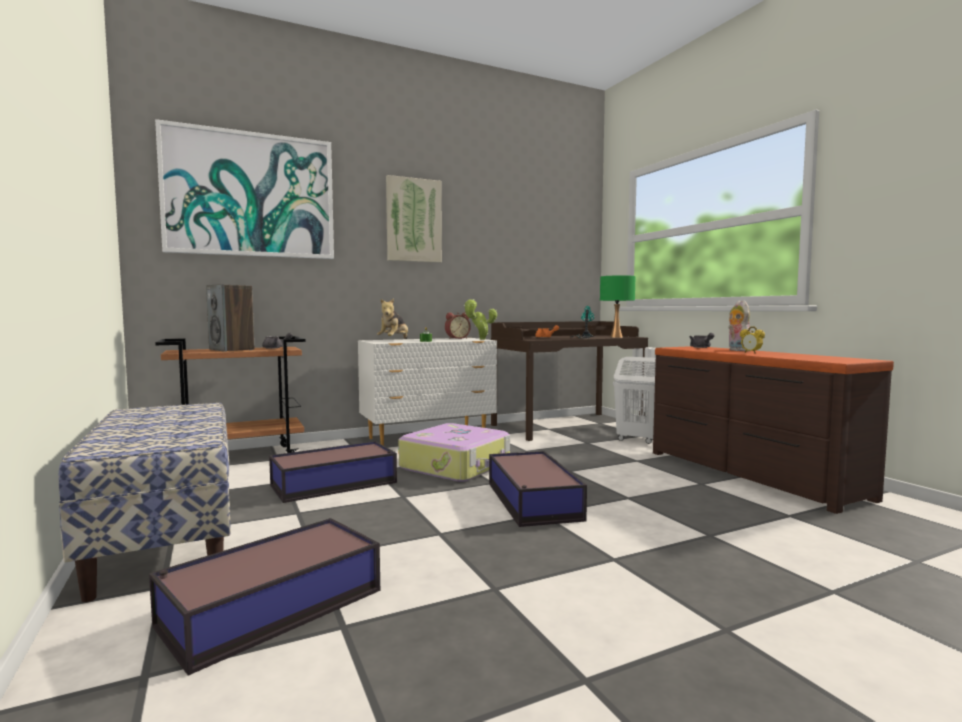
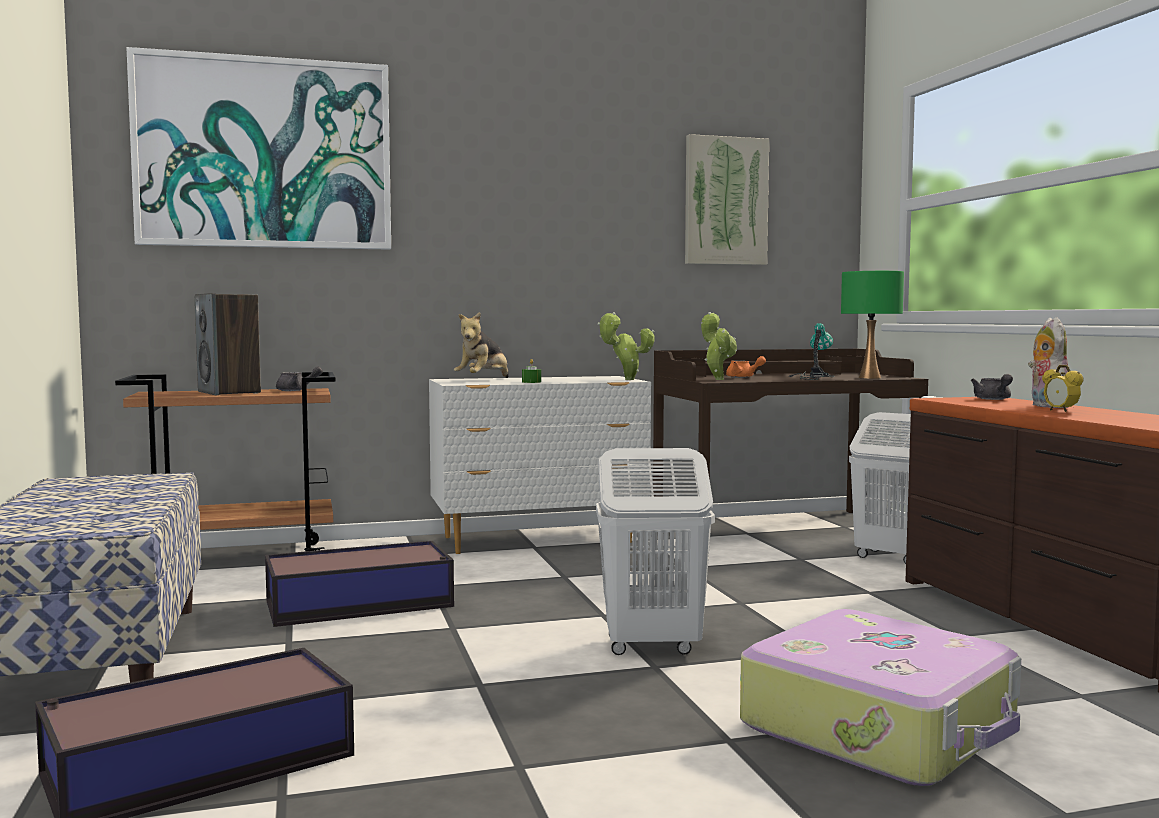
camera: 10 degrees right, 0 degrees up
(413, 220) = (523, 184): picture -> picture (725, 201)
(457, 338) = (591, 377): alarm clock -> none
(457, 466) = (561, 586): suitcase -> suitcase (881, 726)
(532, 501) = (651, 646): storage box -> white laundry basket
(533, 338) = (718, 379): none -> potted plant

